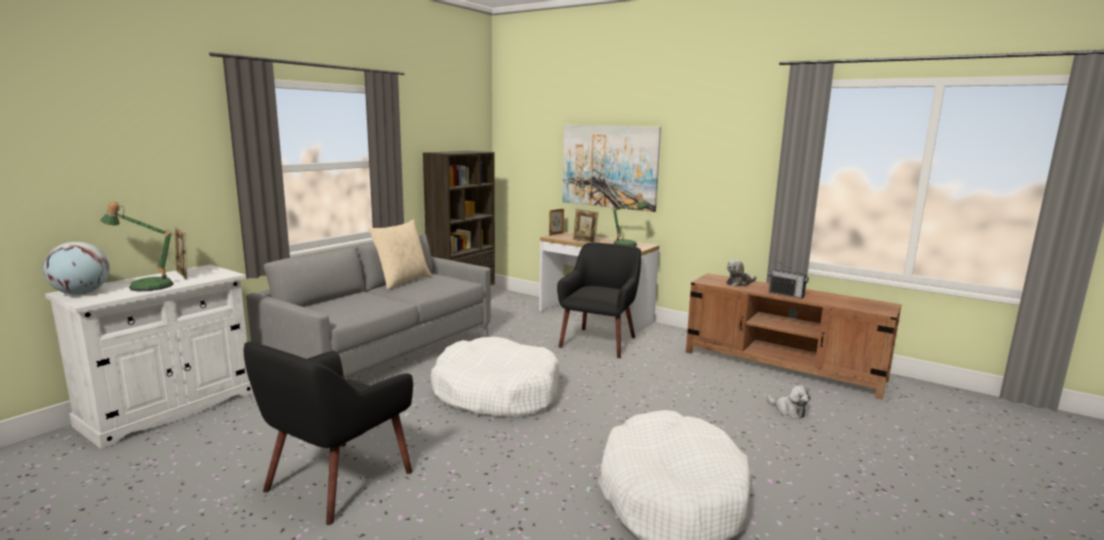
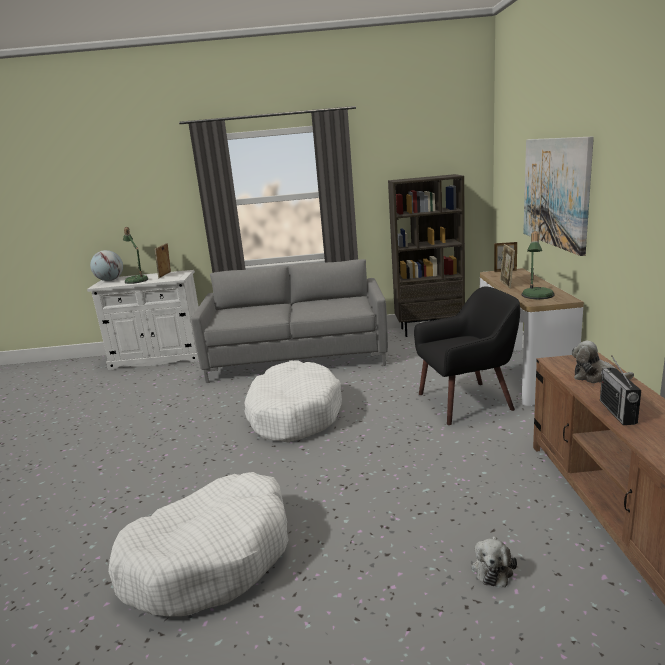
camera: 55 degrees right, 5 degrees up
(336, 481) = (123, 430): black armchair -> none
(402, 281) = (320, 300): beige pillow -> none

